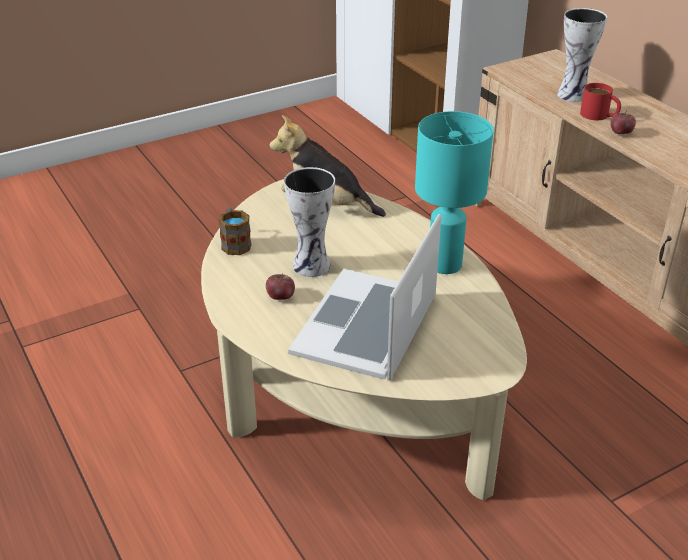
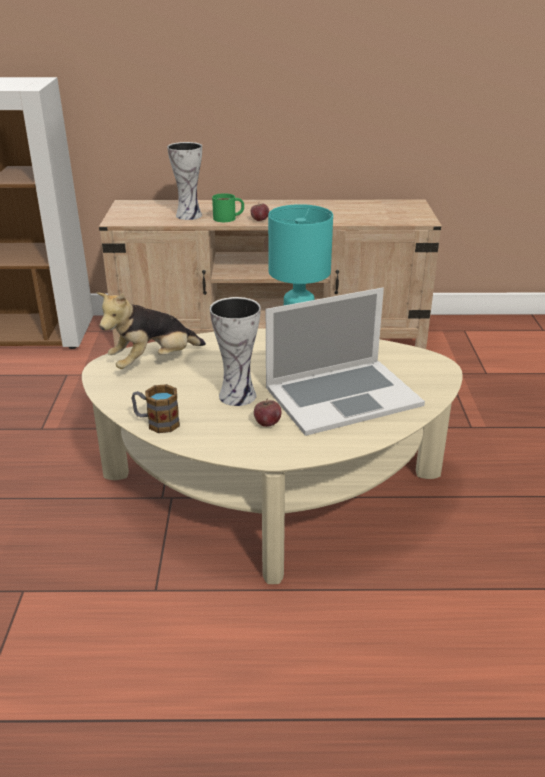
camera: 60 degrees left, 5 degrees down
(366, 323) = (342, 395): laptop -> laptop turned 75 degrees counterclockwise
(599, 116) = (229, 218): red mug -> green mug

